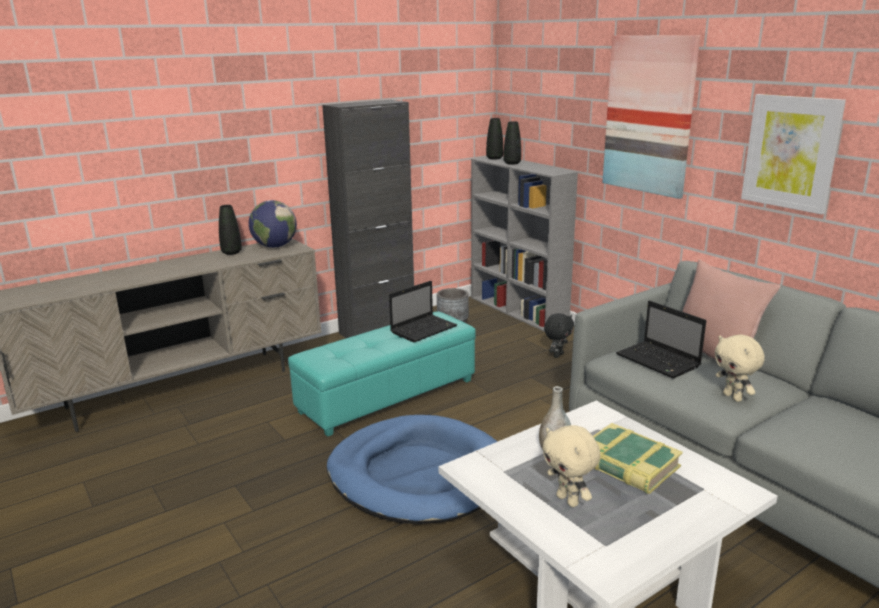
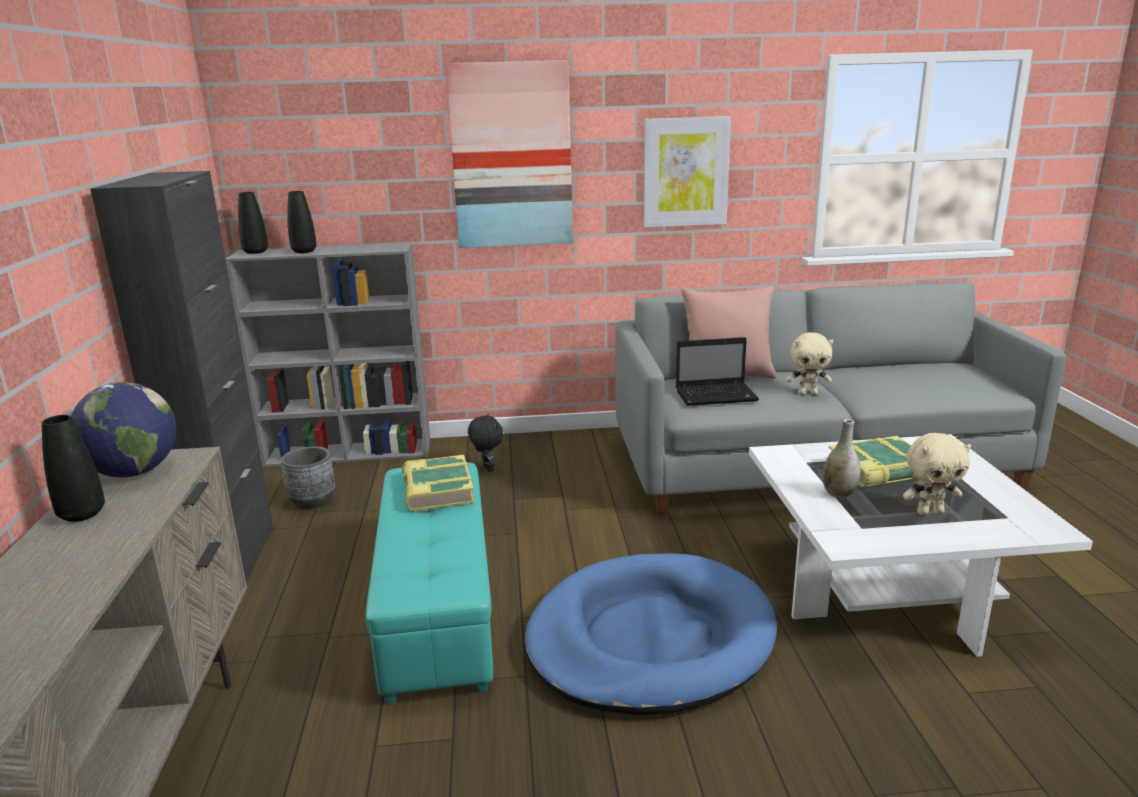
camera: 60 degrees left, 0 degrees up
(424, 329) = (437, 490): laptop -> book

